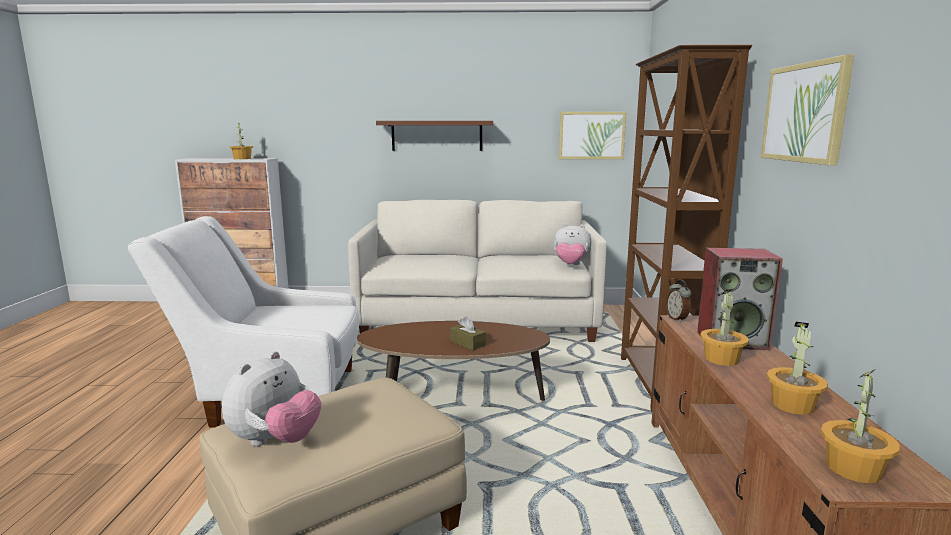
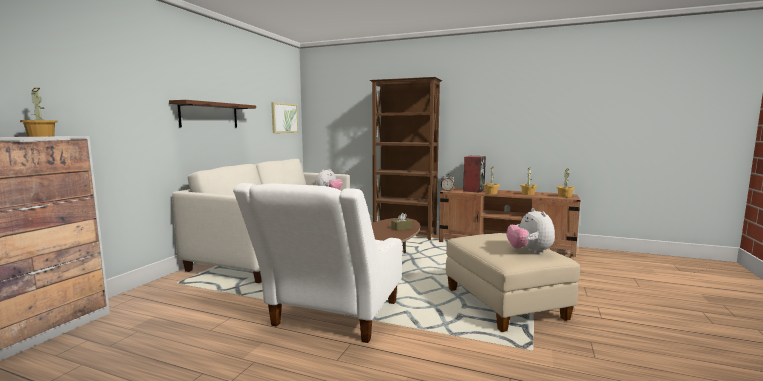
camera: 70 degrees left, 5 degrees down
(275, 441) = (529, 252): plush toy -> plush toy turned 150 degrees counterclockwise
(805, 113) = (478, 106): picture -> none

